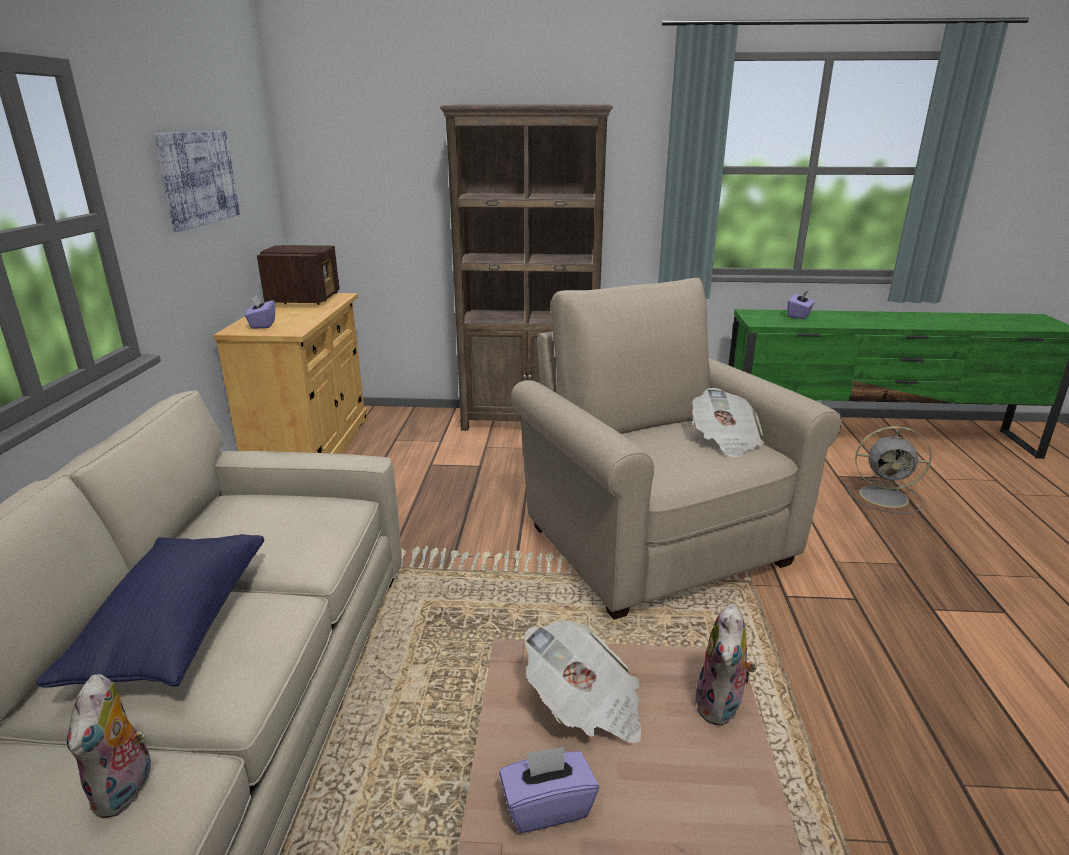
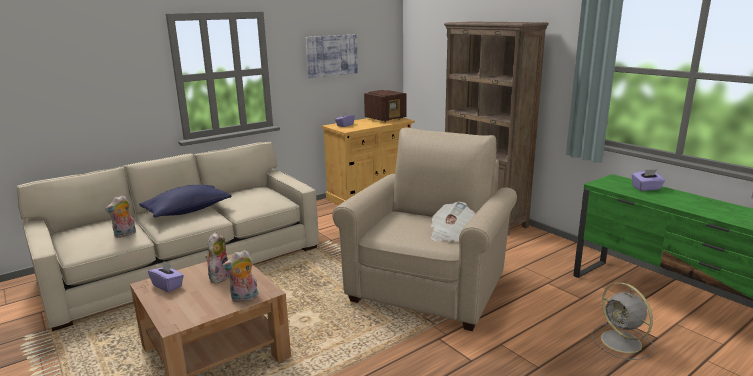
camera: 50 degrees right, 5 degrees down
(585, 706) = (219, 277): newspaper -> plush toy

